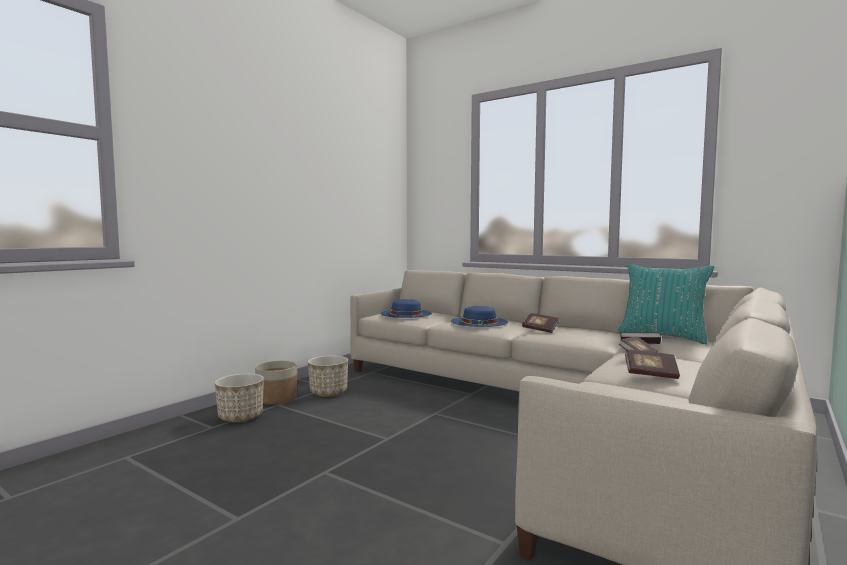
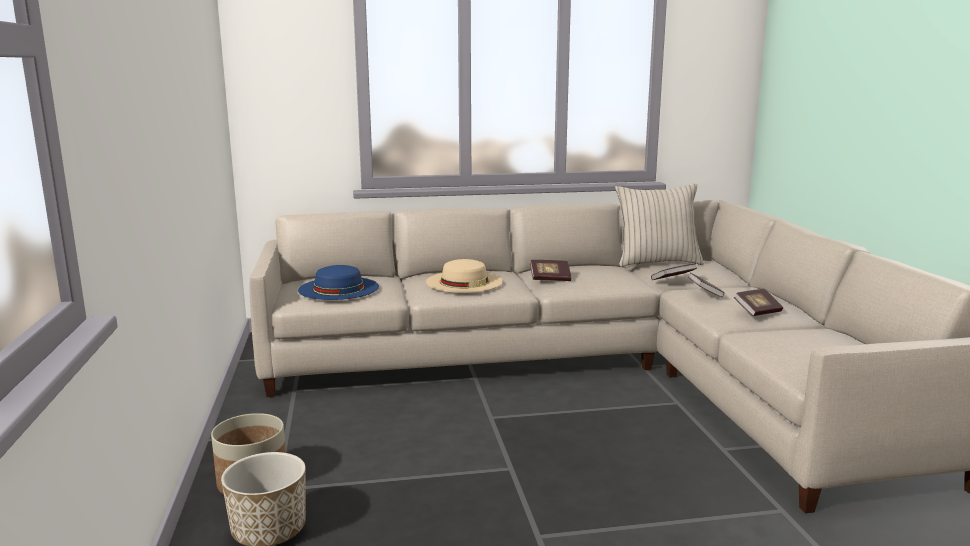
camera: 45 degrees left, 10 degrees up
(328, 393) = (307, 442): planter -> none
(479, 321) = (464, 281): blue hat -> beige hat
(662, 336) = (656, 262): turquoise pillow -> beige pillow

